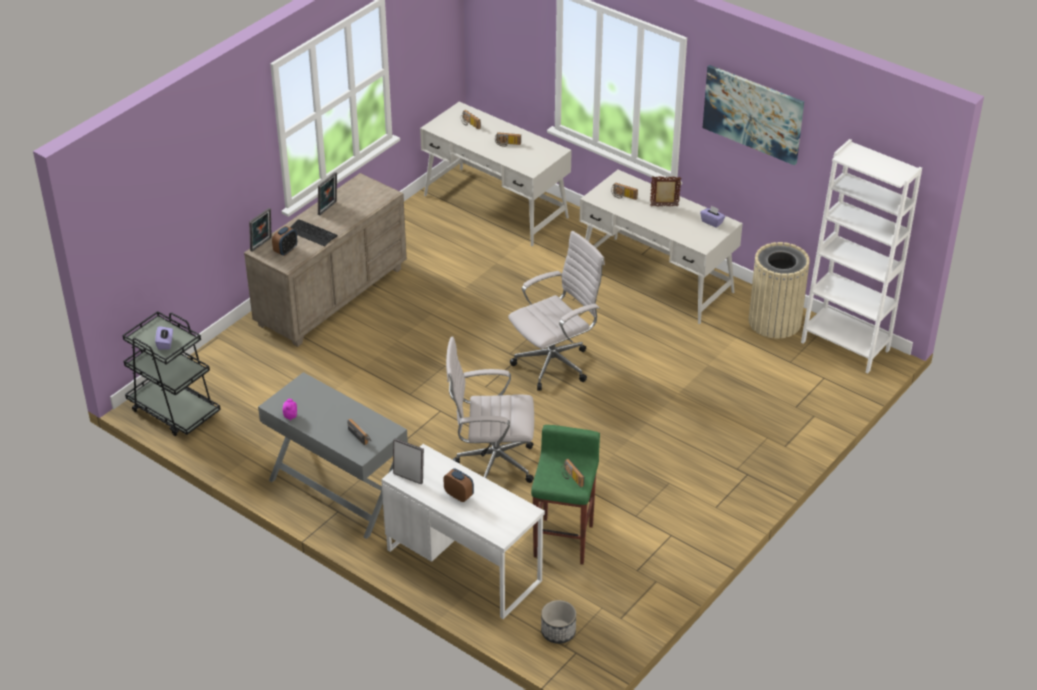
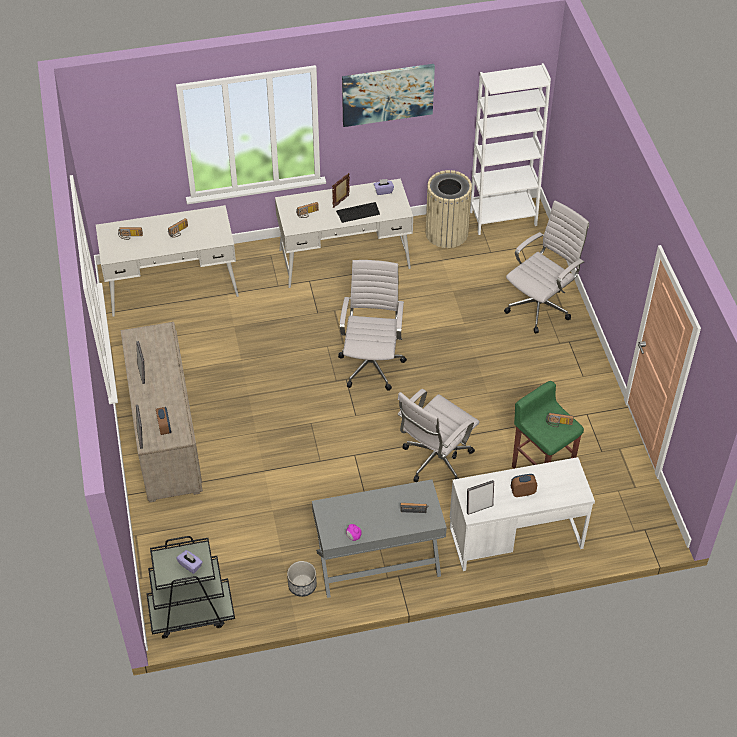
camera: 50 degrees left, 10 degrees up
(312, 233) = (161, 400): keyboard -> keyboard (358, 212)
(558, 632) = (619, 527): planter -> planter (302, 585)
(766, 431) = (540, 306): none -> white office chair

